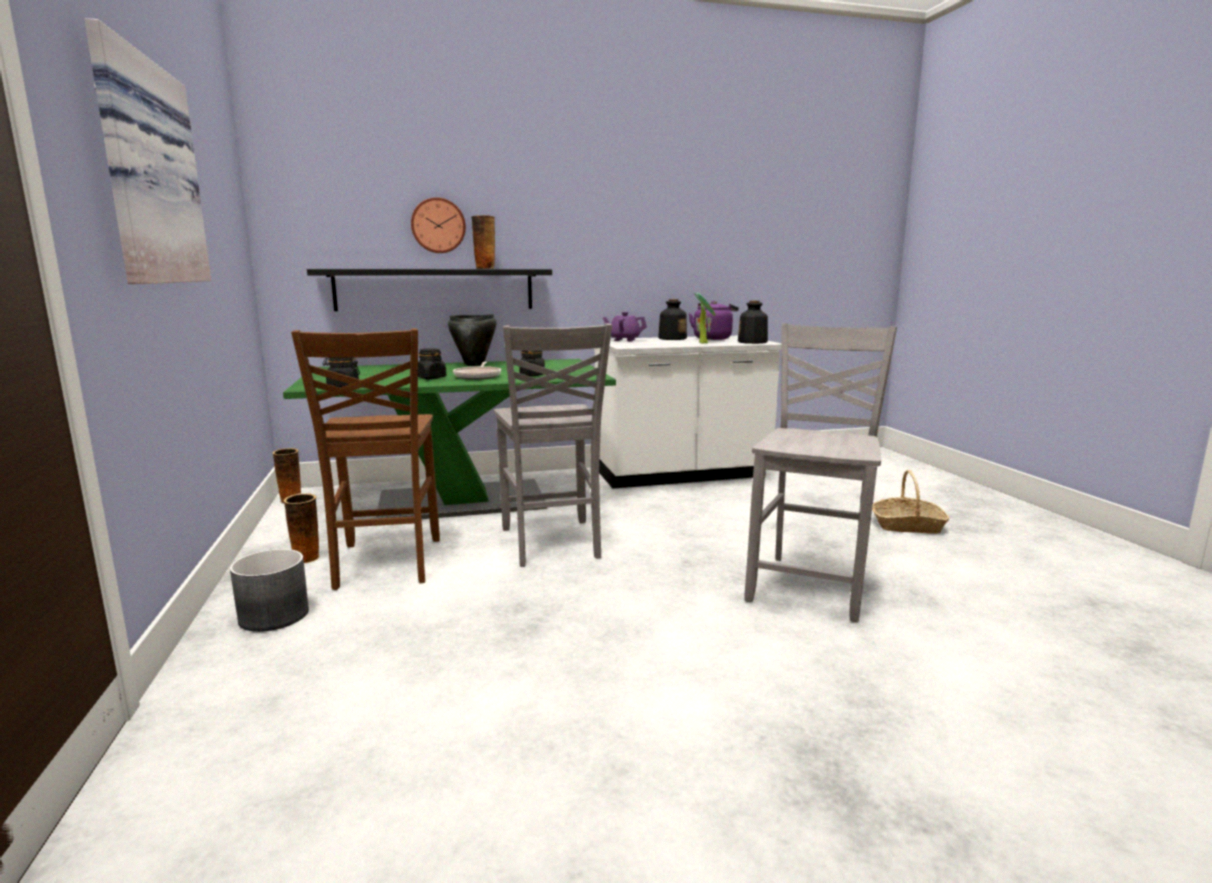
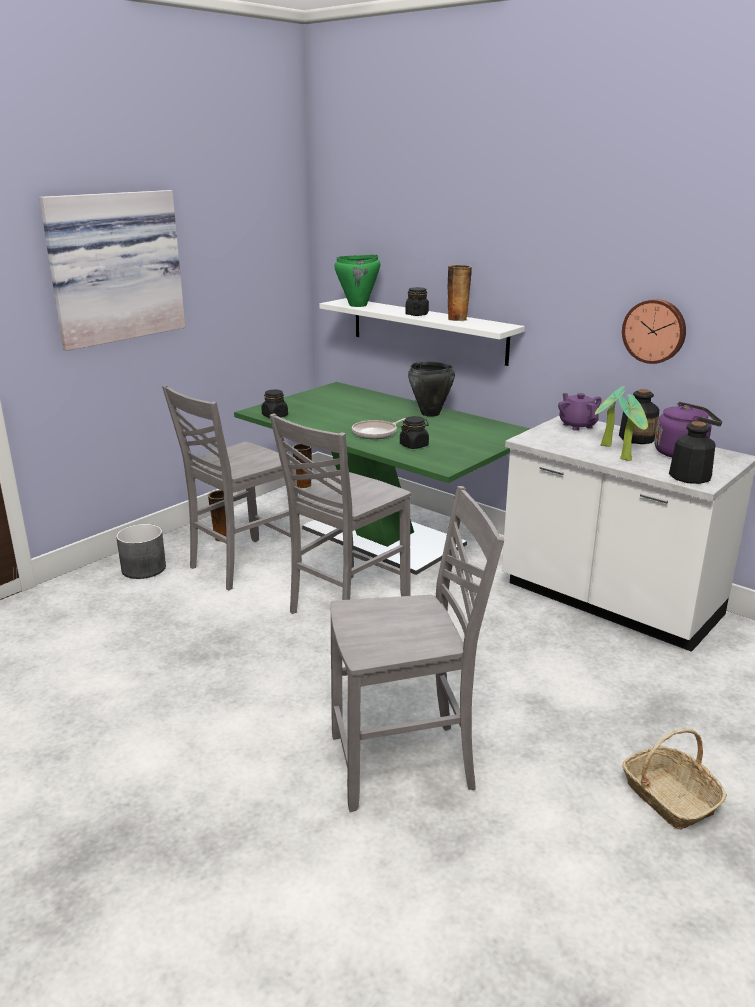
camera: 55 degrees right, 10 degrees up
(356, 268) = (358, 305): none -> green cooking pot
(385, 564) = (242, 565): brown chair -> grey chair
(431, 378) = (345, 424): black jar -> black jar (416, 314)
(435, 289) = (427, 330): black shelf -> white shelf
(438, 225) = (434, 268): wall clock -> wall clock (654, 331)
(673, 342) = (604, 446): none -> potted plant

